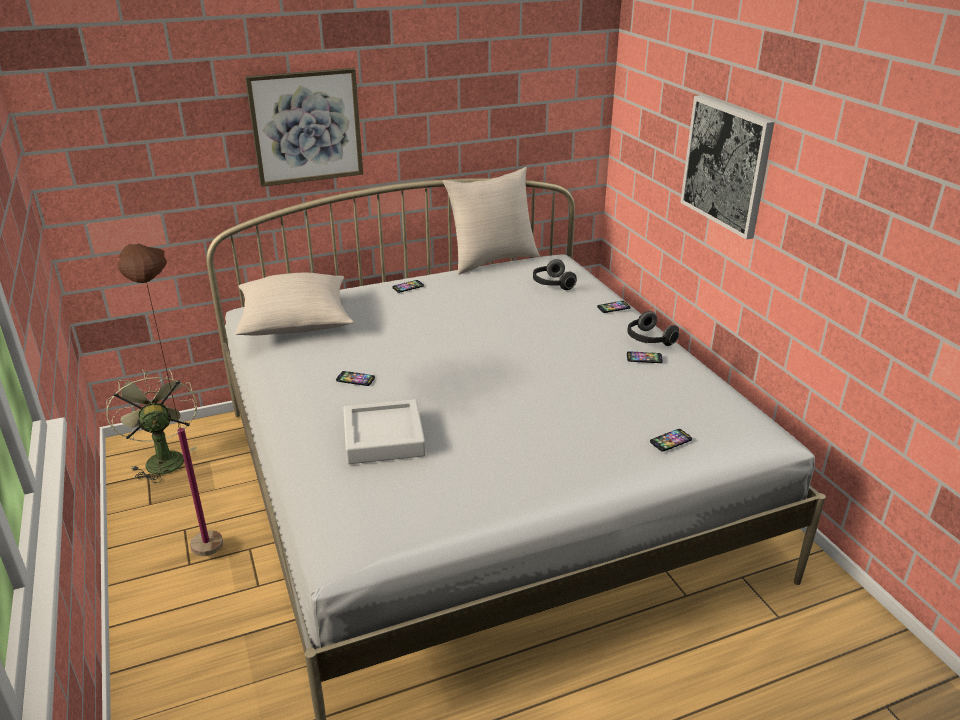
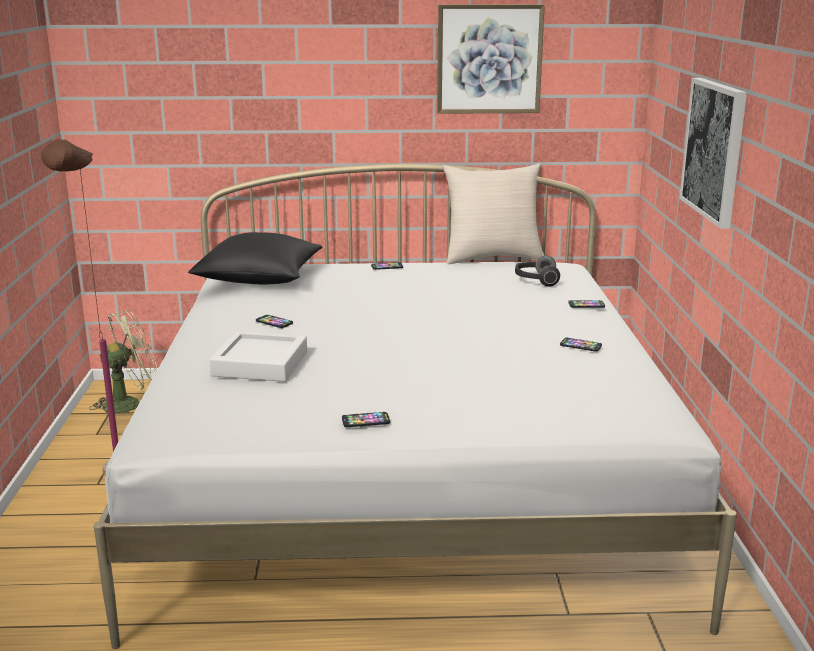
camera: 20 degrees right, 10 degrees down
(162, 459) = (129, 403): green fan -> green fan turned 60 degrees clockwise
(295, 322) = (259, 278): beige pillow -> black pillow
(306, 127) = (308, 97): picture -> picture (489, 59)
(648, 340) = (601, 333): headphones -> none
(670, 441) = (546, 410): phone -> phone (365, 421)

